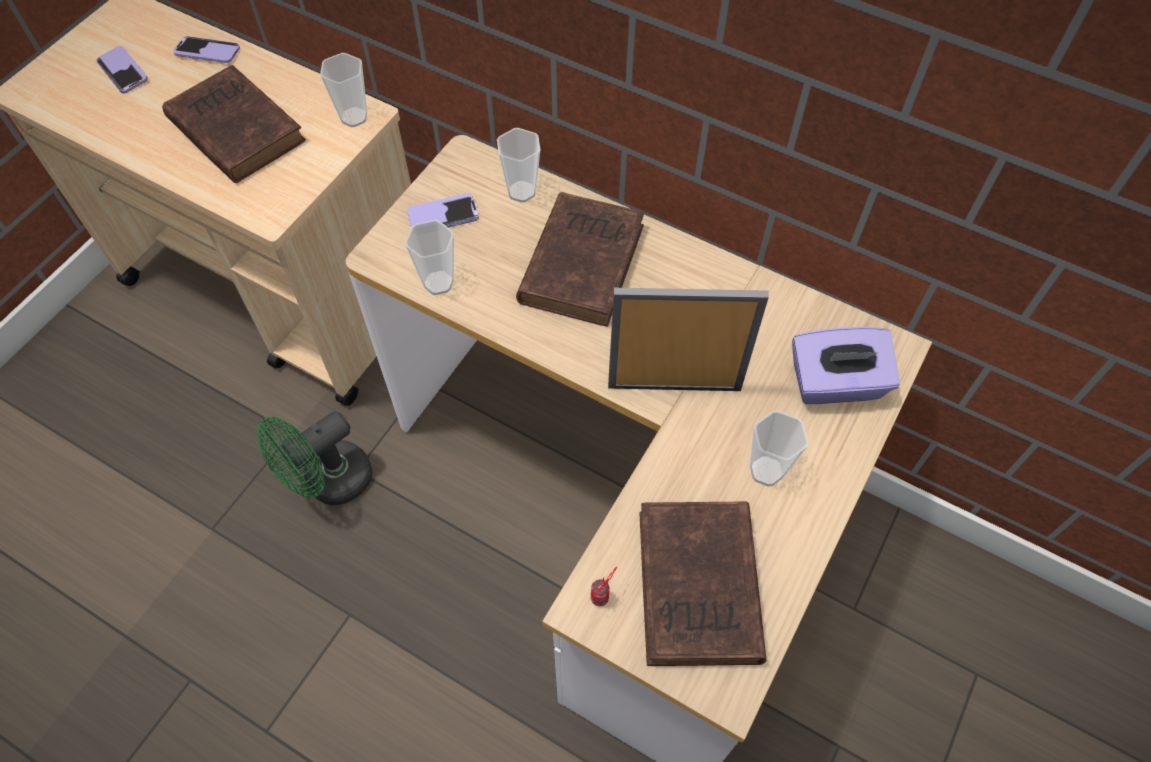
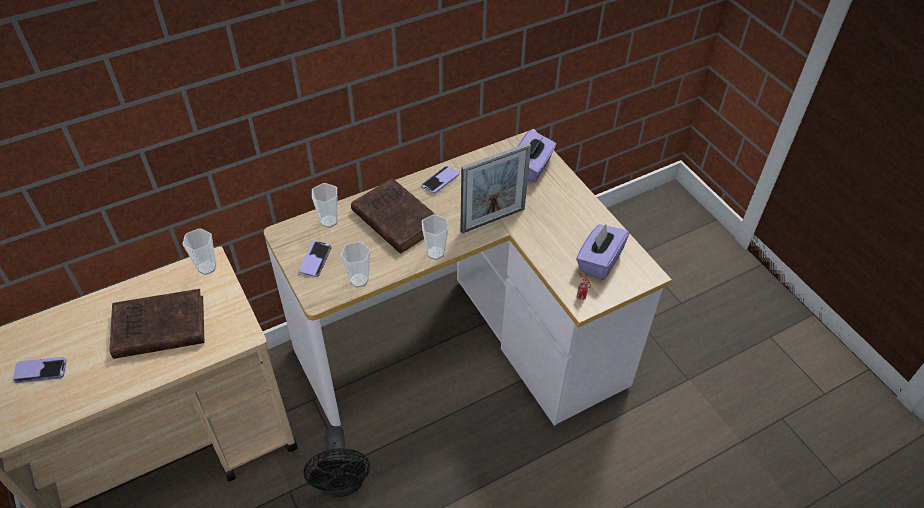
camera: 60 degrees left, 10 degrees down
(207, 51) = (73, 318): phone -> phone (440, 181)
(329, 483) = (342, 484): green fan -> black fan
(674, 386) = (493, 220): picture frame -> picture frame turned 150 degrees counterclockwise
(699, 591) = (599, 261): brown book -> purple tissue box
(766, 471) = (558, 211): cup -> cup (435, 253)

